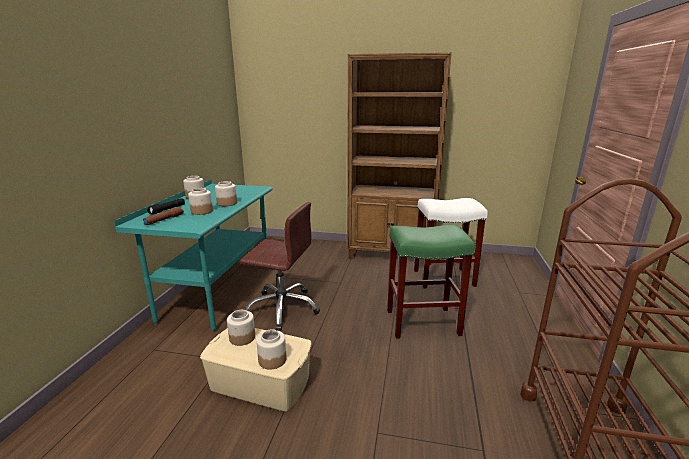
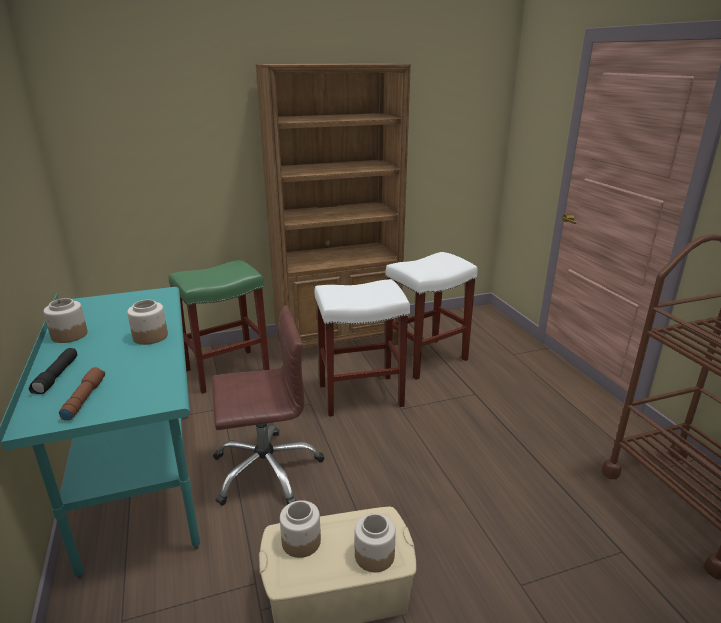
camera: 30 degrees left, 5 degrees up
(201, 211) = (129, 364): jar -> none
(375, 287) = (359, 396): none -> white stool
(423, 322) = (452, 425): green stool -> green stool (227, 370)

